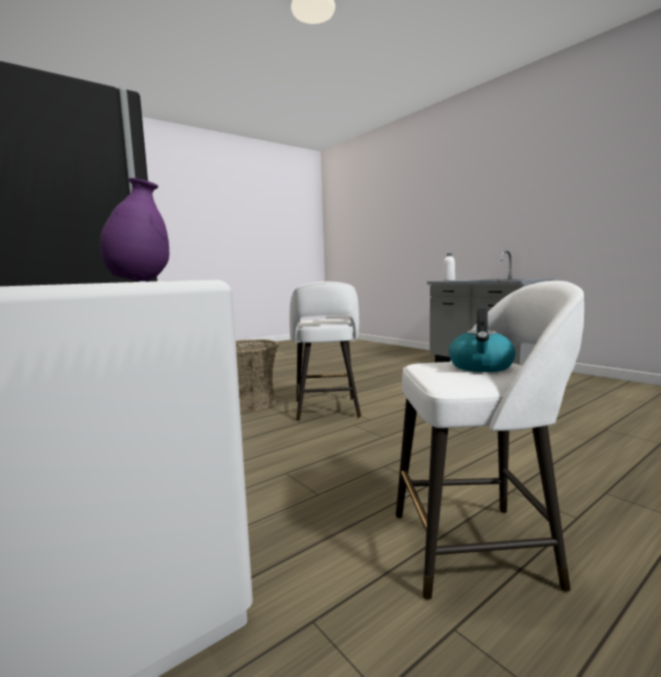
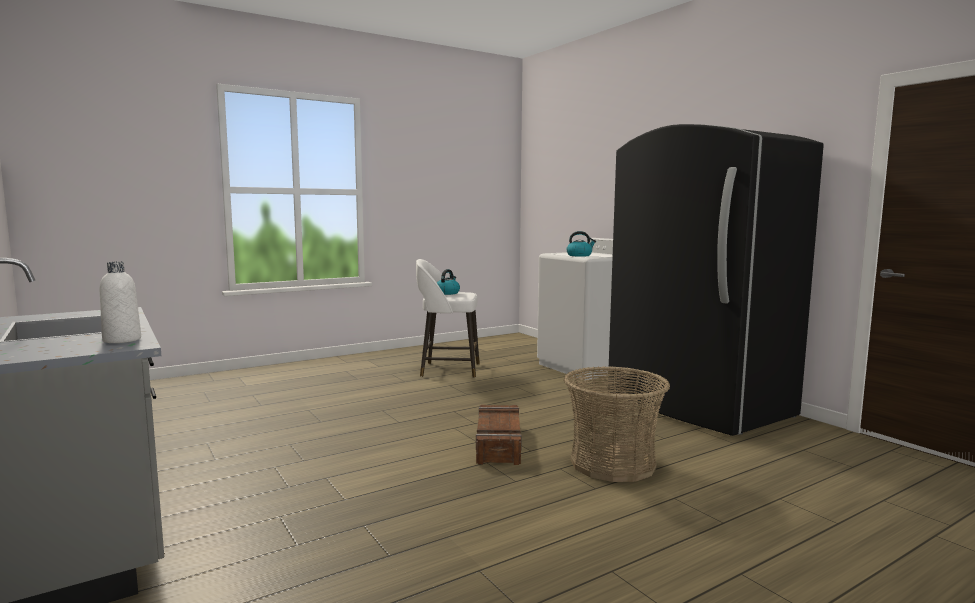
camera: 175 degrees left, 0 degrees up
(139, 281) = (579, 255): purple vase -> kettle
(326, 410) = (499, 443): white stool -> crate

